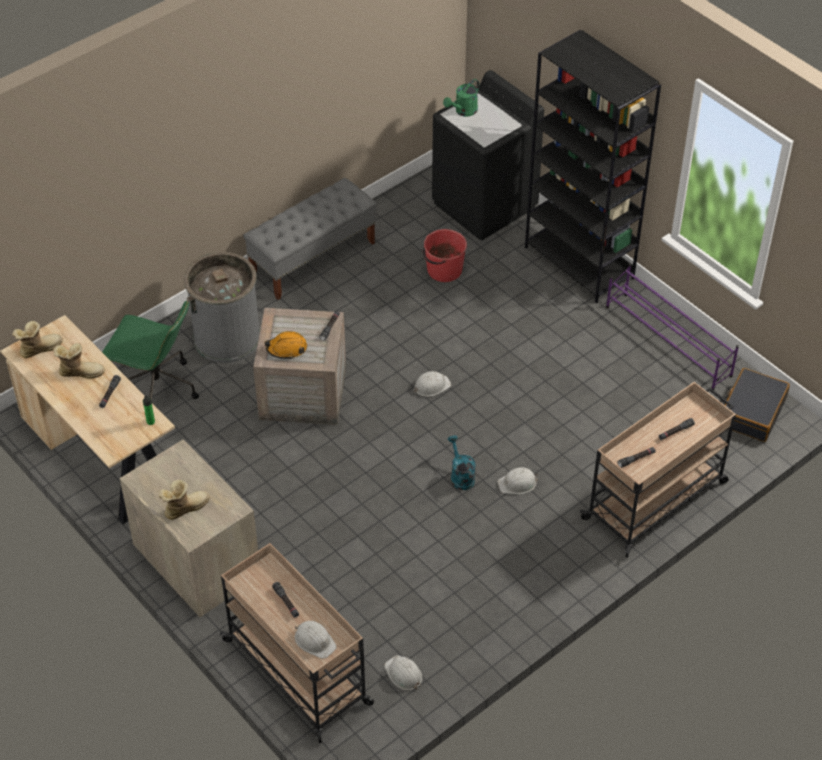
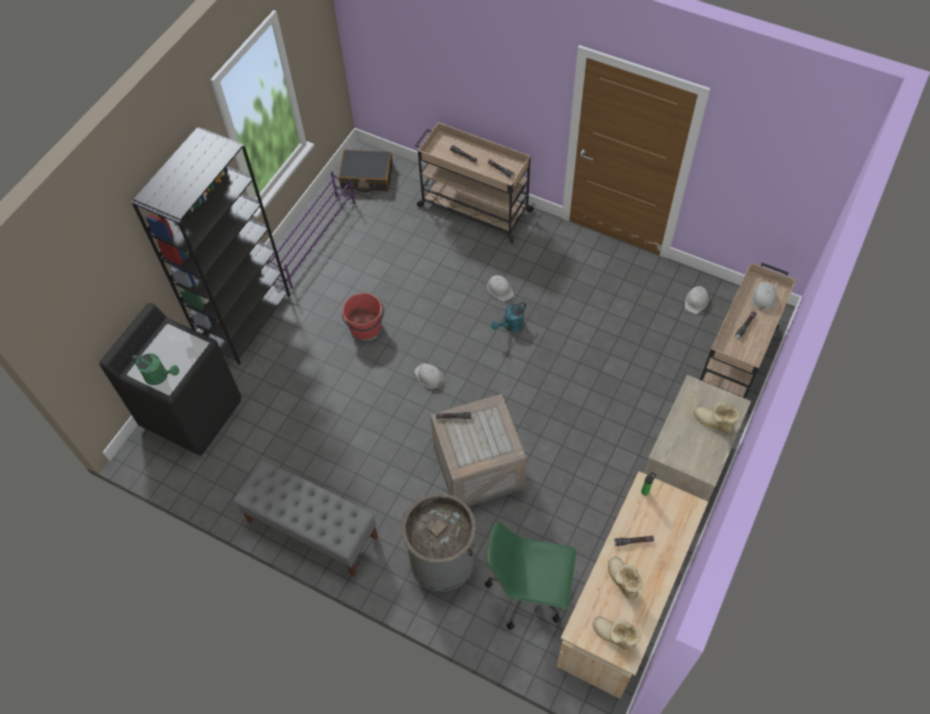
camera: 110 degrees left, 10 degrees up
(156, 388) = (529, 591): green office chair -> green office chair turned 75 degrees counterclockwise
(287, 349) = (493, 440): orange hard hat -> none
(444, 270) = (289, 415): red bucket -> red bucket (365, 327)

